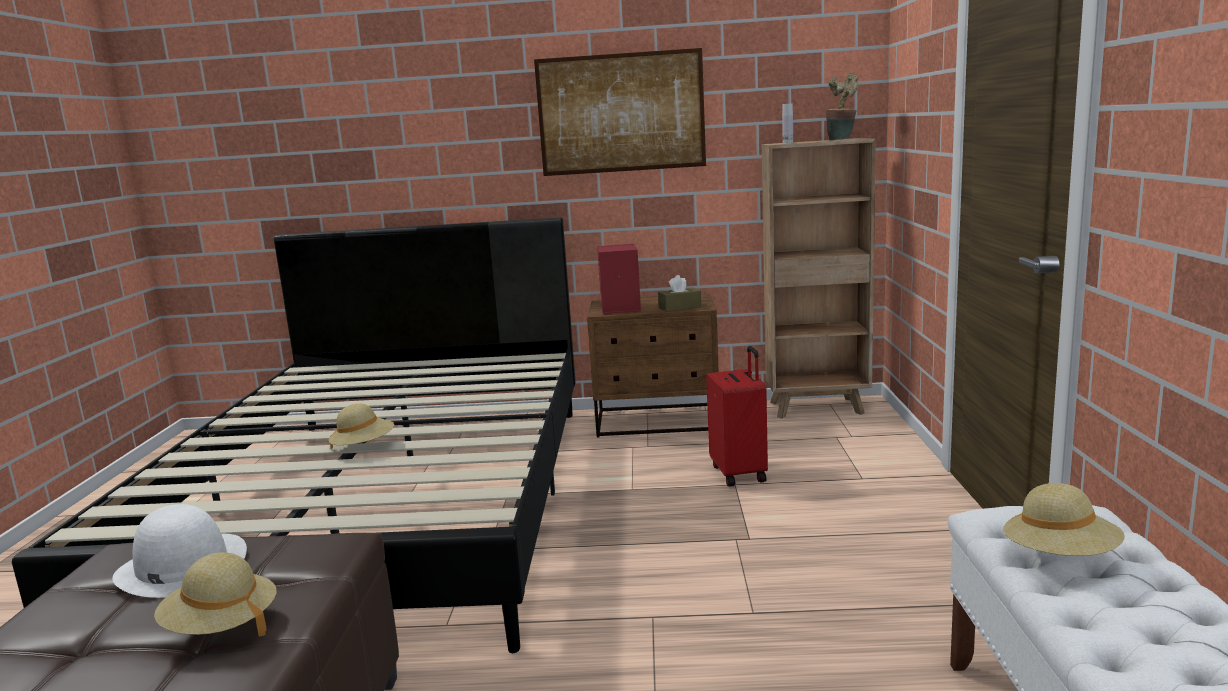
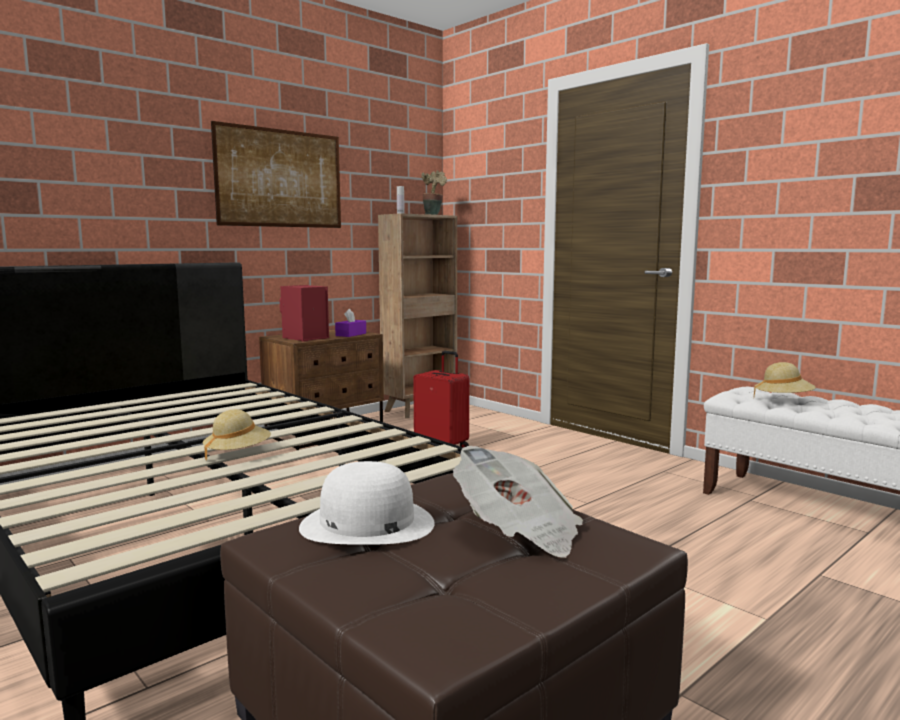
camera: 45 degrees left, 5 degrees down
(221, 626) = (519, 532): beige hat -> newspaper
(680, 307) = (351, 334): brown tissue box -> purple tissue box

